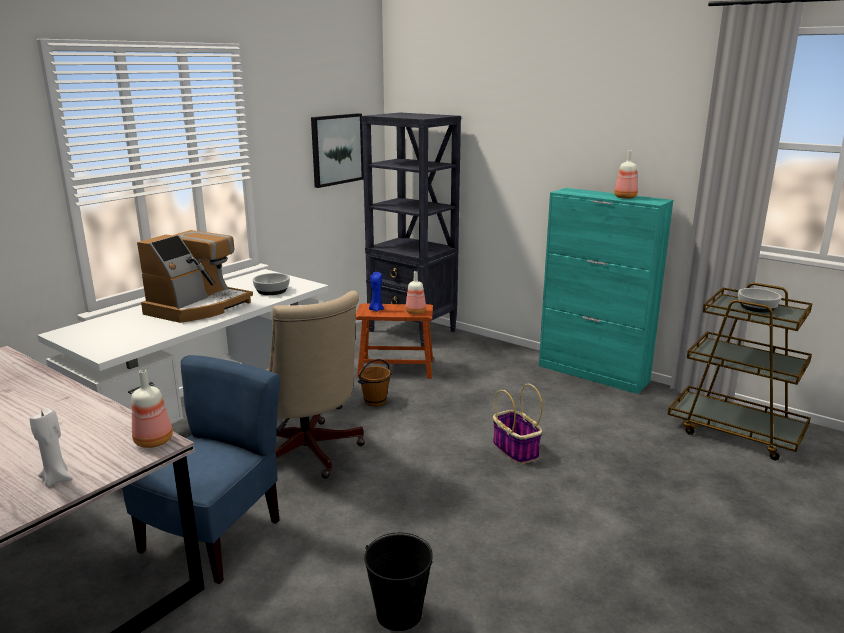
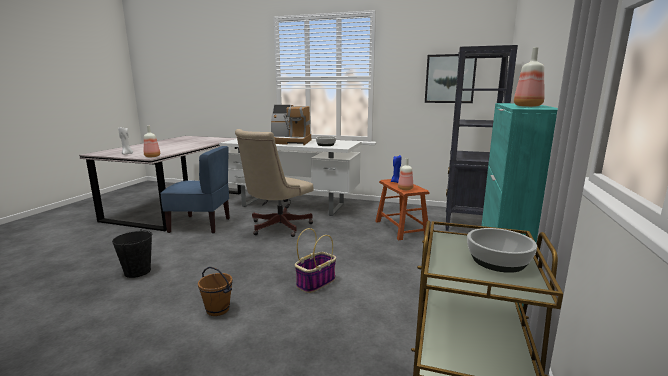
camera: 70 degrees right, 5 degrees down
(375, 401) = (348, 231): brown bucket -> brown bucket (218, 309)

